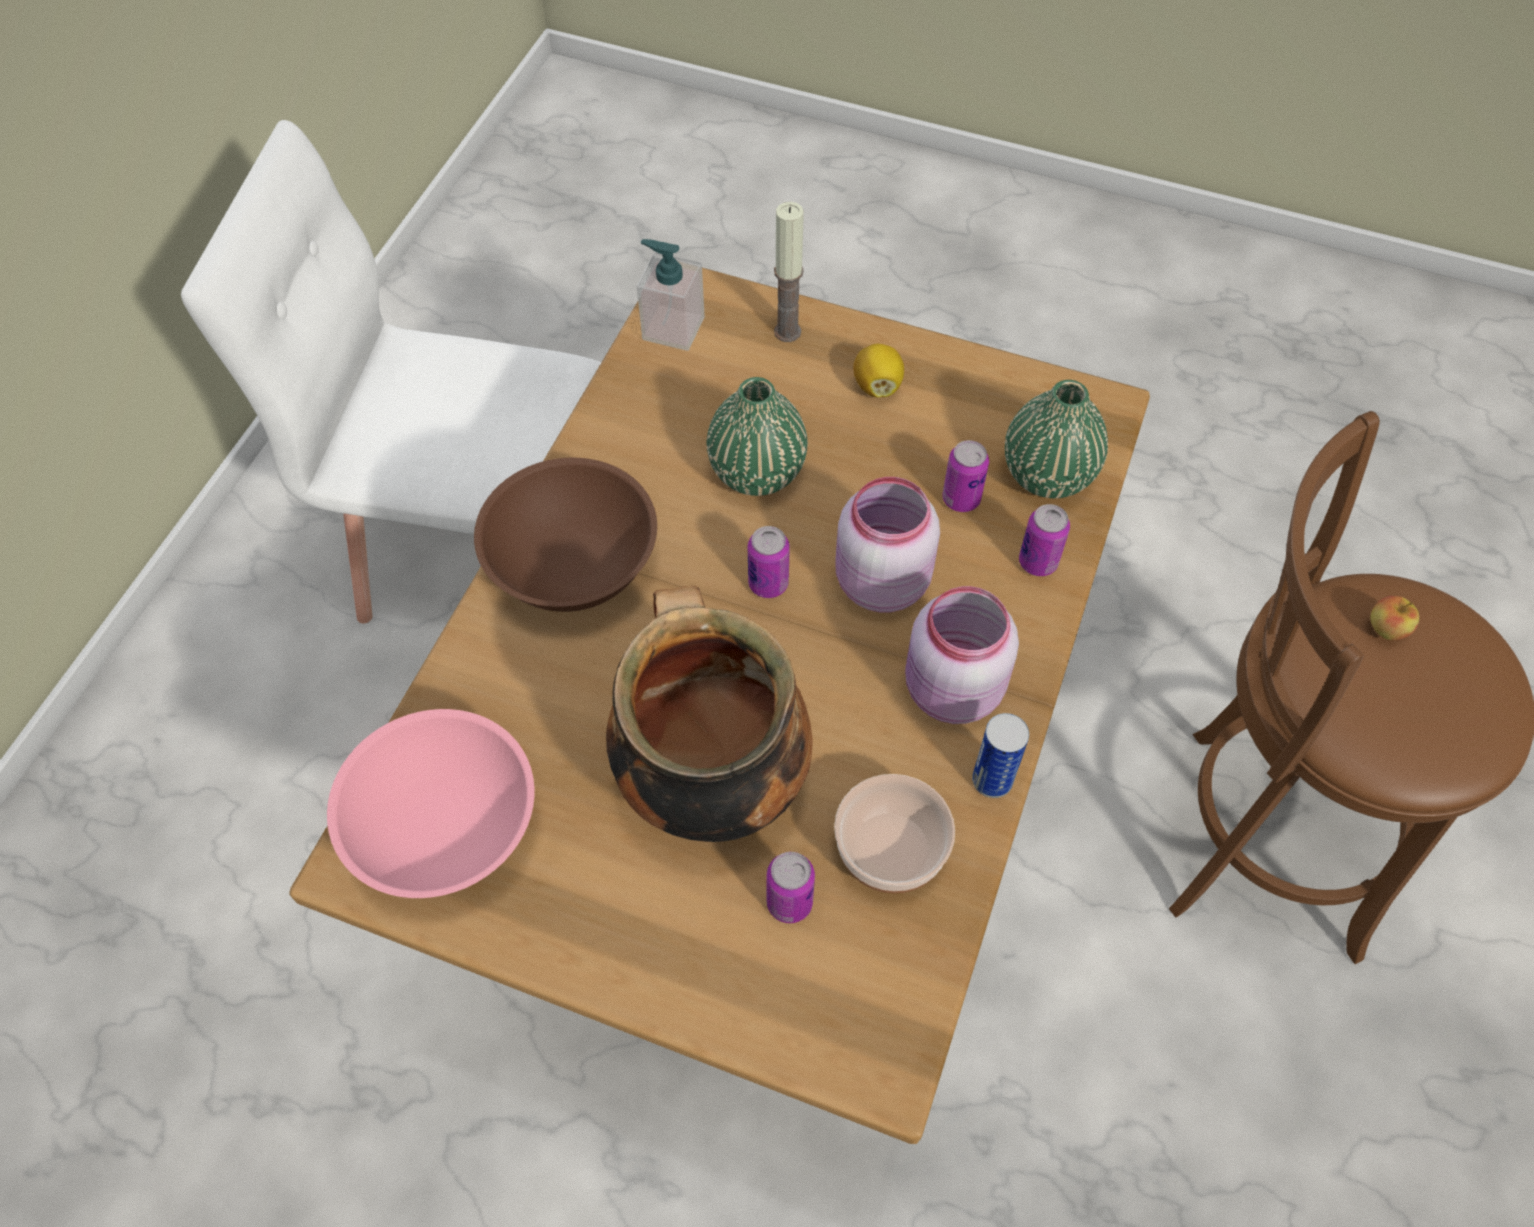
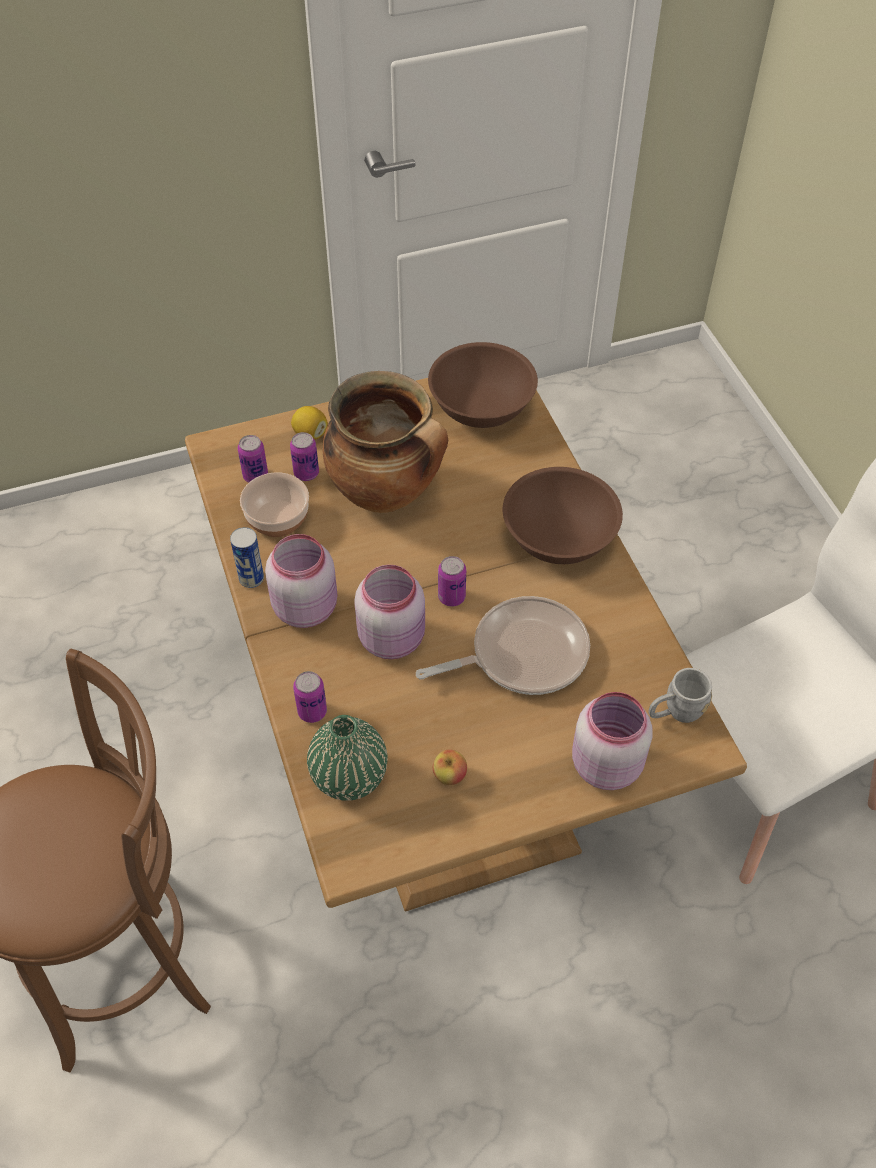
camera: 140 degrees right, 5 degrees down
(447, 829) = (481, 408): pink bowl -> brown bowl
(673, 328) = (675, 712): soap dispenser -> grey mug
(757, 472) = (522, 654): green vase -> frying pan
(787, 332) = (605, 763): candle -> pink jar
(877, 385) = (509, 764): lemon -> lemon (310, 434)
(961, 499) = (389, 721): can -> can (255, 476)
(1386, 629) = (73, 875): apple -> apple (449, 775)

